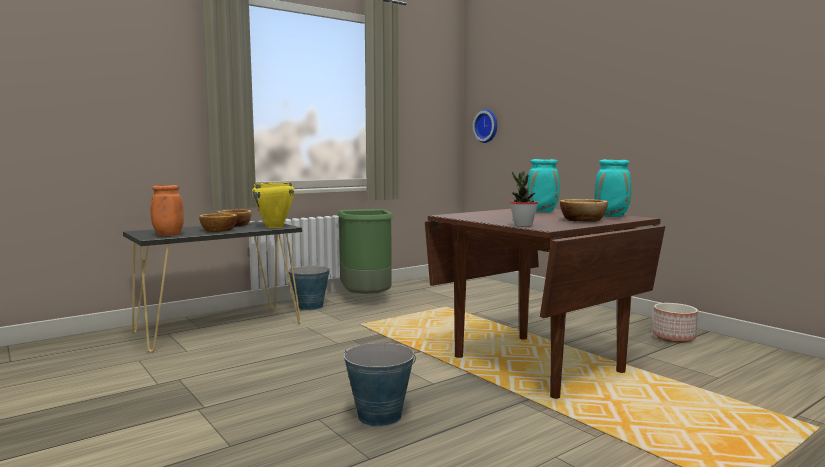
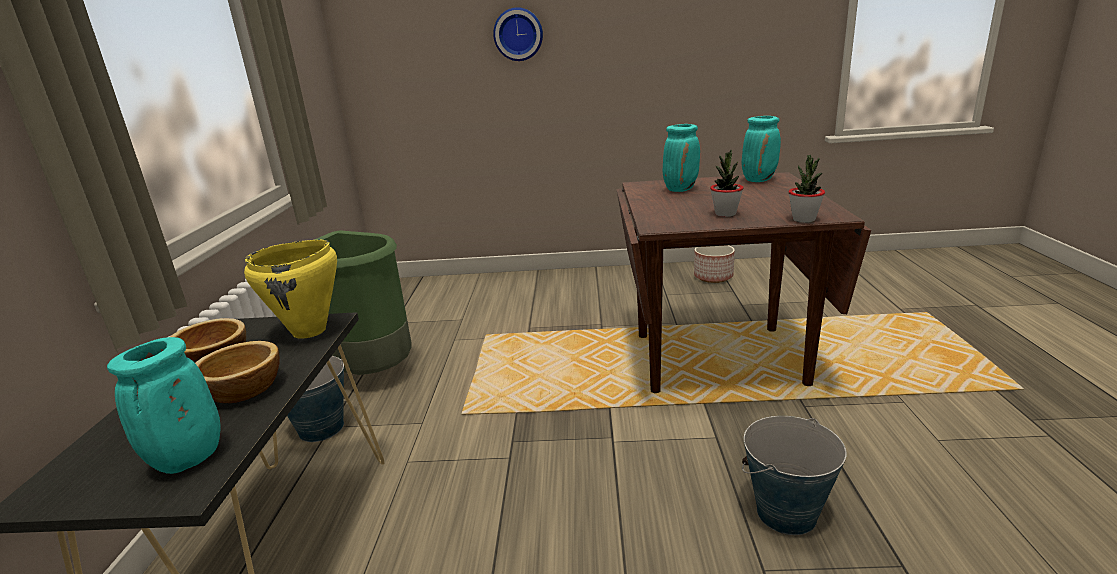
camera: 50 degrees left, 15 degrees up
(167, 235) = (187, 461): orange vase -> turquoise vase
(487, 126) = (387, 71): wall clock -> wall clock (518, 34)
(502, 218) = (725, 214): none -> potted plant
(583, 220) = (780, 193): bowl -> none

